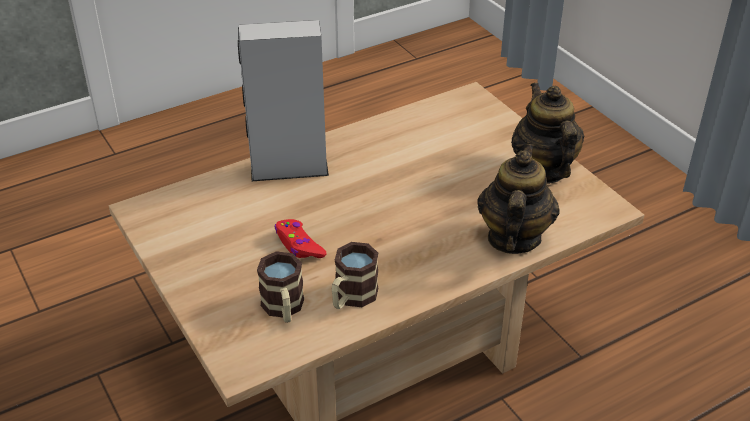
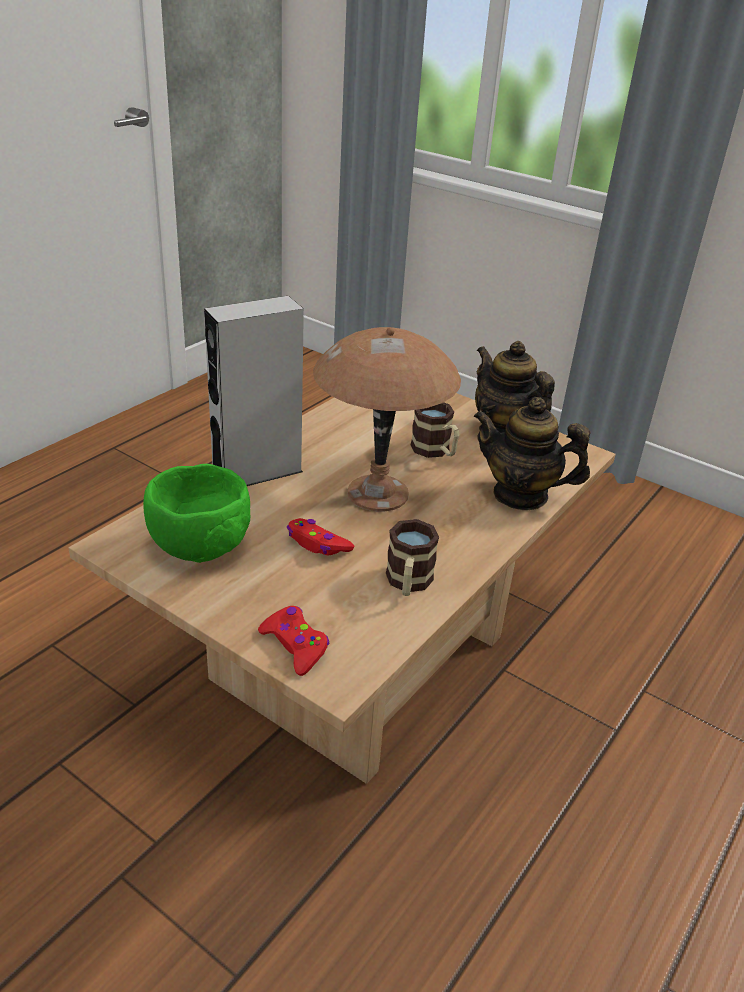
camera: 25 degrees left, 5 degrees down
(203, 228) = (200, 548): none -> green bowl
(227, 328) = (295, 645): none -> red game controller
(284, 309) = (345, 611): mug -> mug (435, 451)
(379, 210) = (377, 494): none -> brown table lamp
(513, 238) = (521, 495): teapot -> teapot turned 60 degrees counterclockwise

